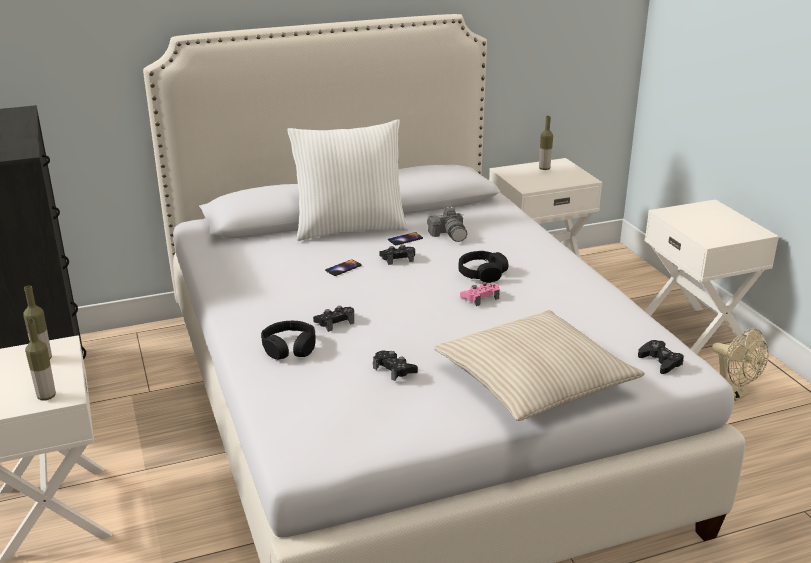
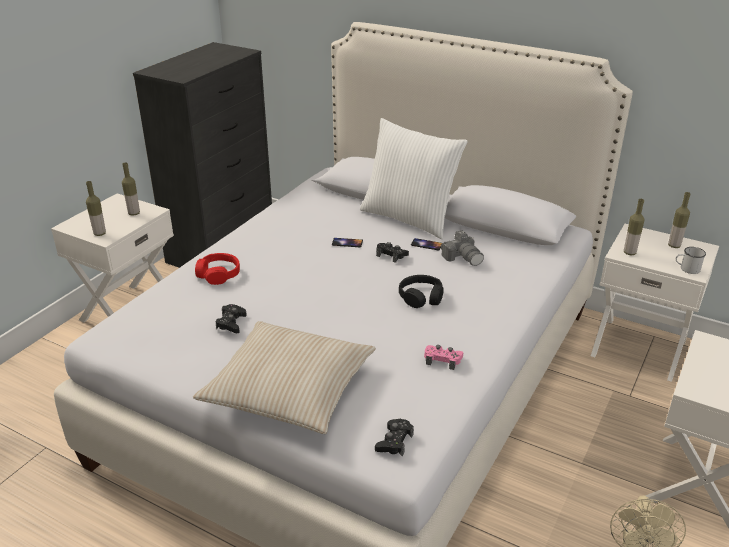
camera: 50 degrees right, 5 degrees up
(289, 348) = (218, 274): black headphones -> red headphones
(335, 322) = (269, 274): black game controller -> none
(449, 234) = (463, 257): camera -> camera turned 60 degrees counterclockwise
(480, 297) = (382, 313): pink game controller -> pink game controller (442, 360)
(530, 184) = (629, 253): none -> bottle
(578, 179) = (686, 269): none -> white mug

